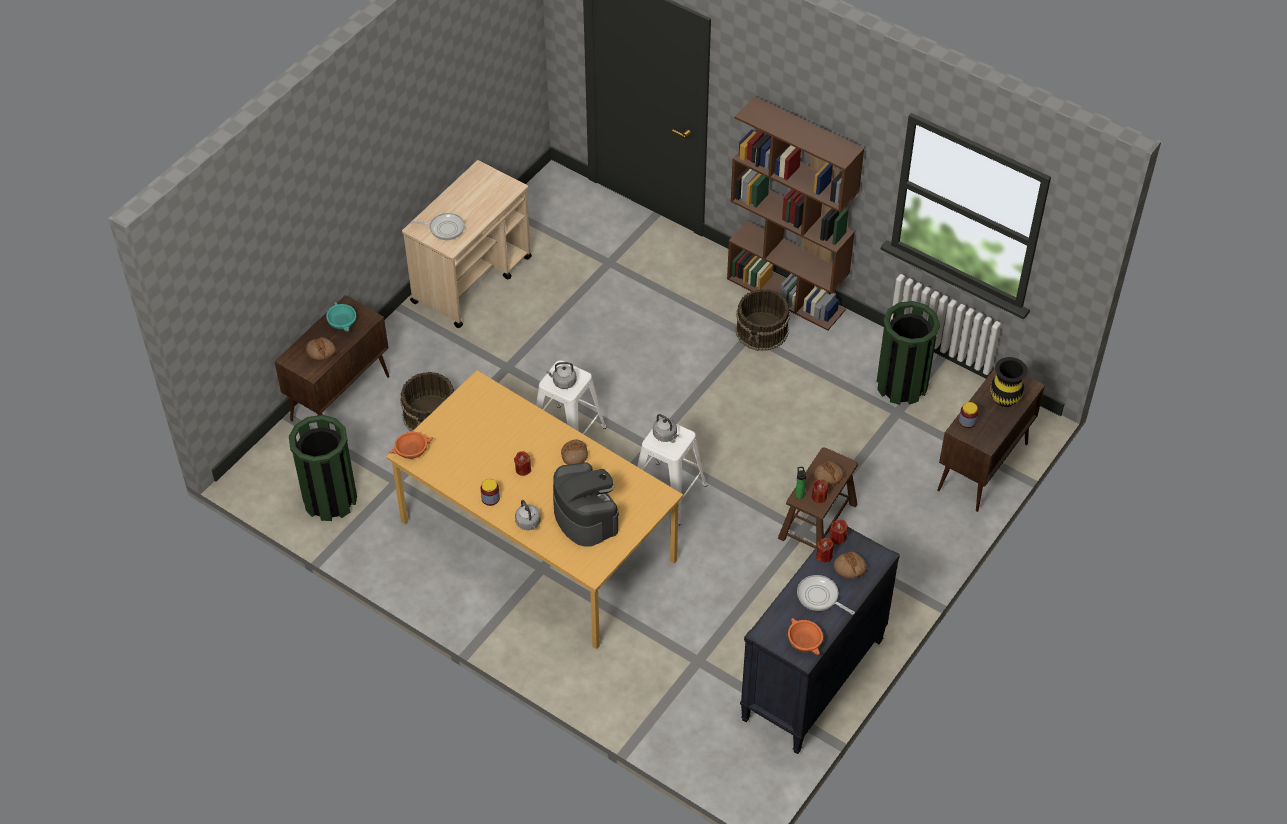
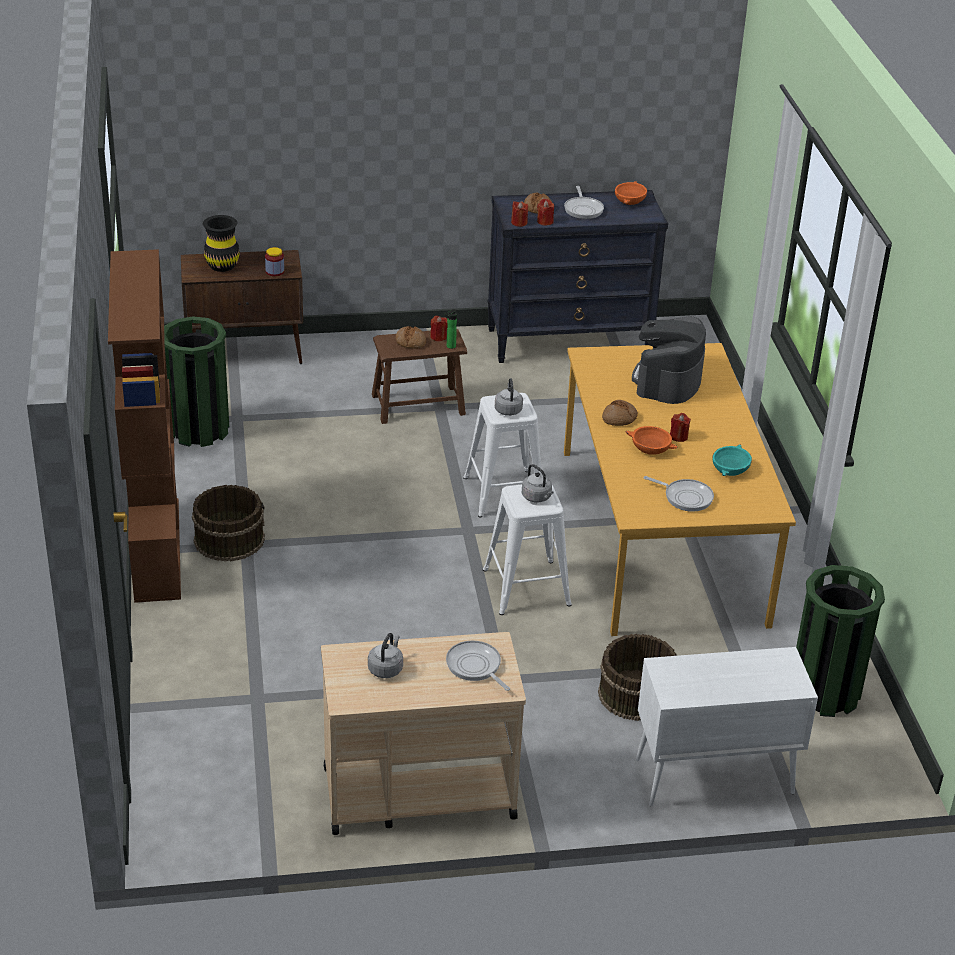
camera: 135 degrees left, 15 degrees down
(321, 351) = (753, 671): bread -> none
(341, 397) = (712, 777): brown cabinet -> white cabinet
(342, 322) = (697, 683): turquoise bowl -> turquoise bowl (731, 469)
(411, 451) = (766, 509): orange bowl -> orange bowl (651, 448)
(466, 422) = (685, 497): none -> frying pan
(490, 498) = (734, 436): jar -> none
(528, 523) = (722, 404): grey kettle -> grey kettle (386, 668)

